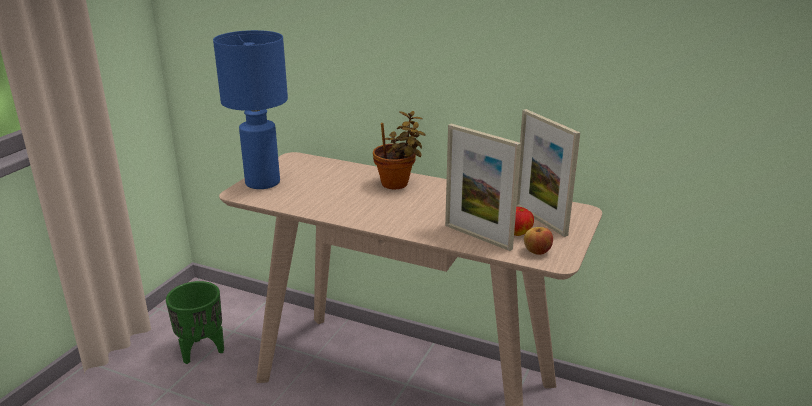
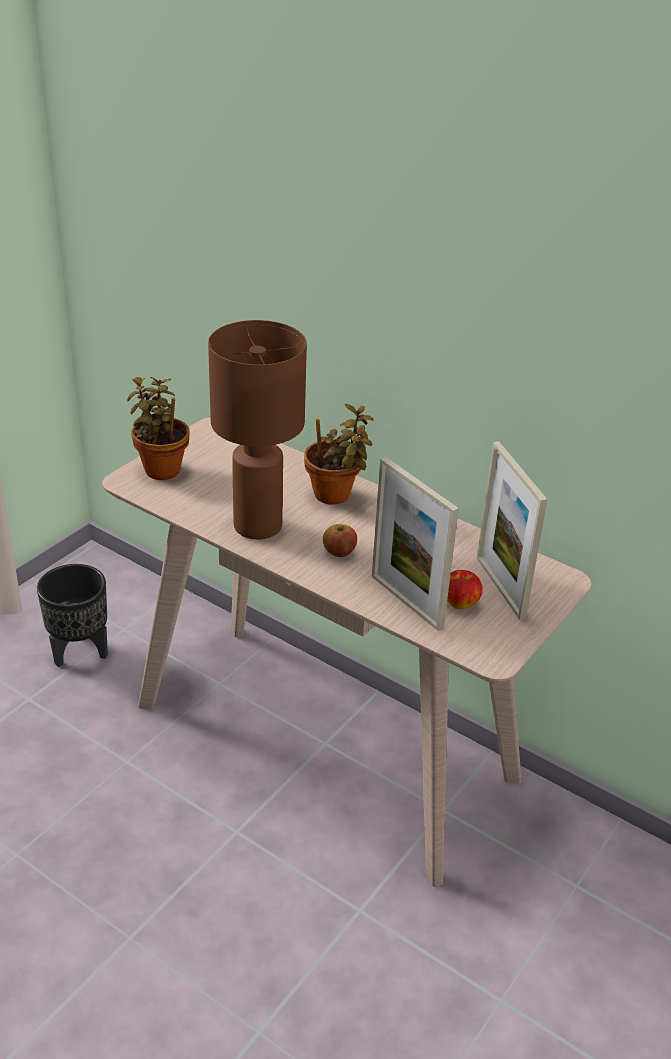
camera: 10 degrees right, 10 degrees up
(202, 350) = (80, 651): green planter -> black planter
(262, 183) = (161, 468): blue table lamp -> potted plant
(347, 208) = (257, 527): none -> brown table lamp
(537, 251) = (473, 638): apple -> apple (339, 552)

